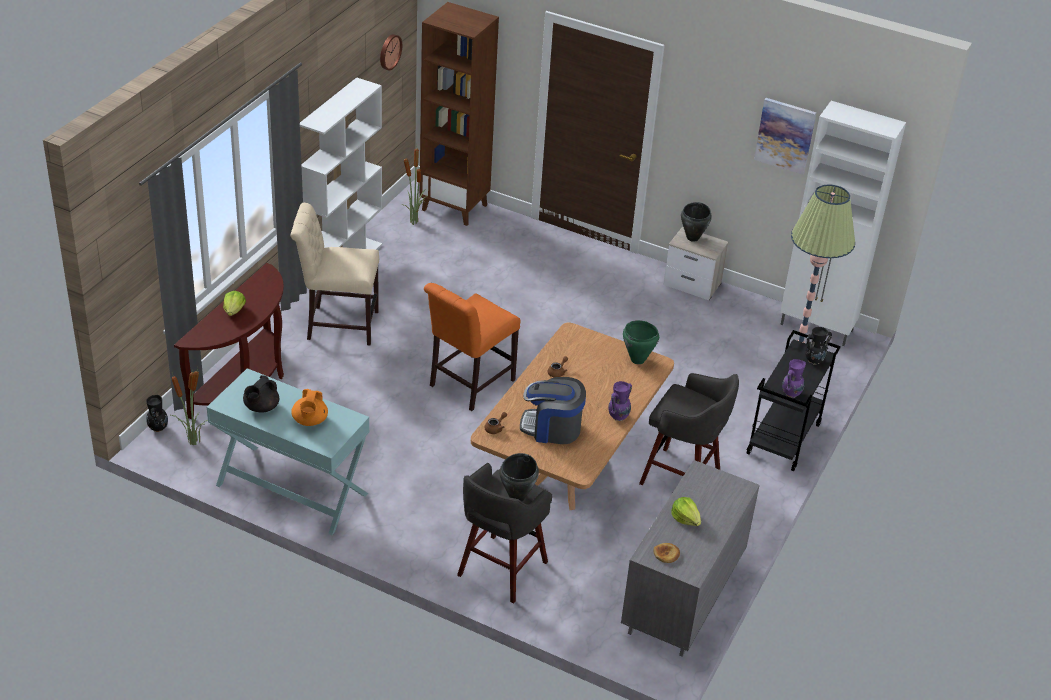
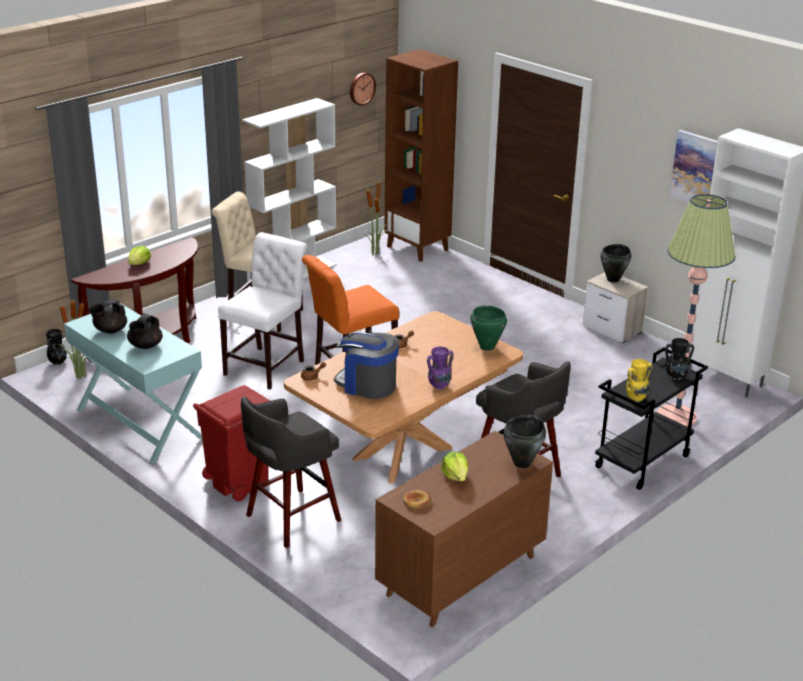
camera: 20 degrees right, 10 degrees down
(310, 421) = (145, 346): orange teapot -> black teapot
(381, 392) = (267, 366): none -> white chair
(429, 538) = (238, 481): none -> red trash can
(517, 496) = (300, 433): black cooking pot -> black cooking pot (522, 463)
(682, 598) = (461, 576): grey dresser -> brown dresser
(791, 394) = (635, 398): purple vase -> yellow vase

